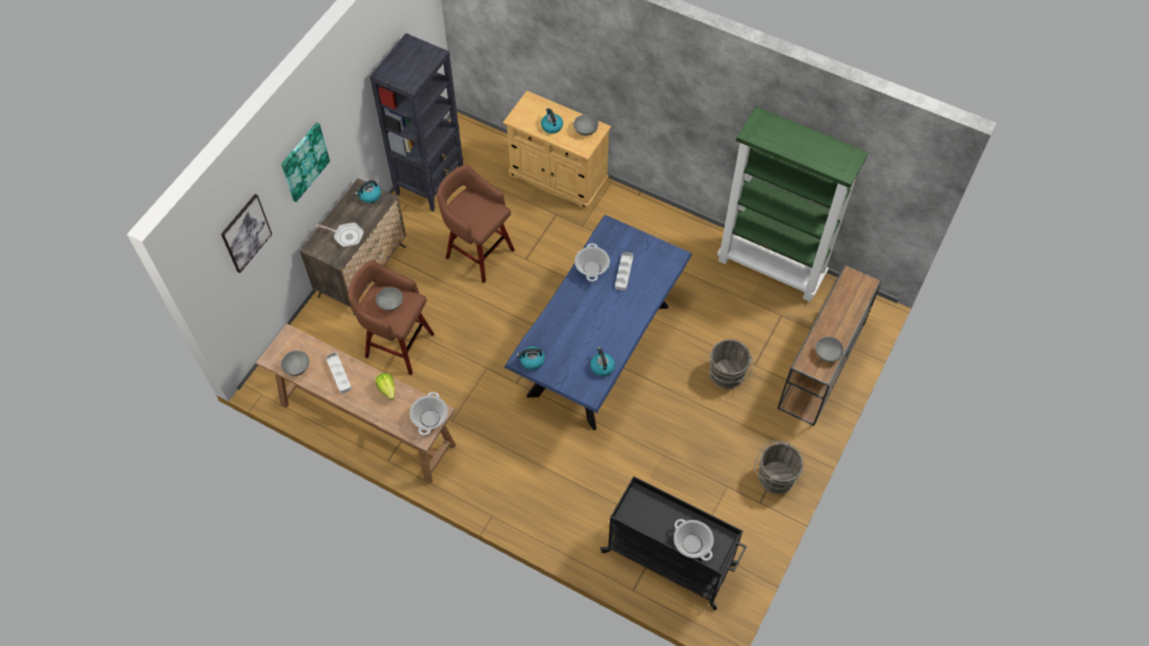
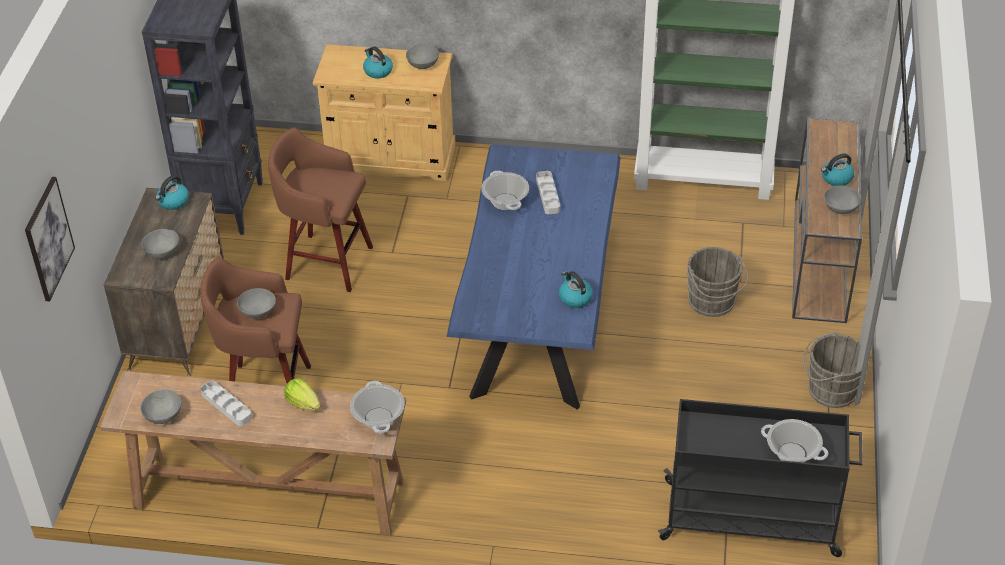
camera: 20 degrees left, 15 degrees down
(304, 161) = (93, 144): picture -> none
(346, 236) = (162, 252): frying pan -> grey bowl
(532, 361) = (481, 317): kettle -> kettle (836, 178)

